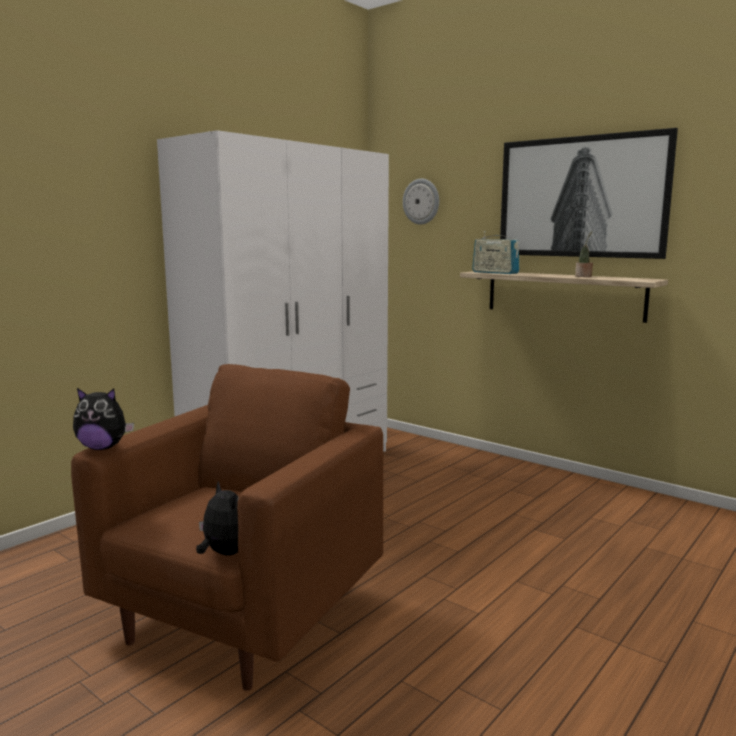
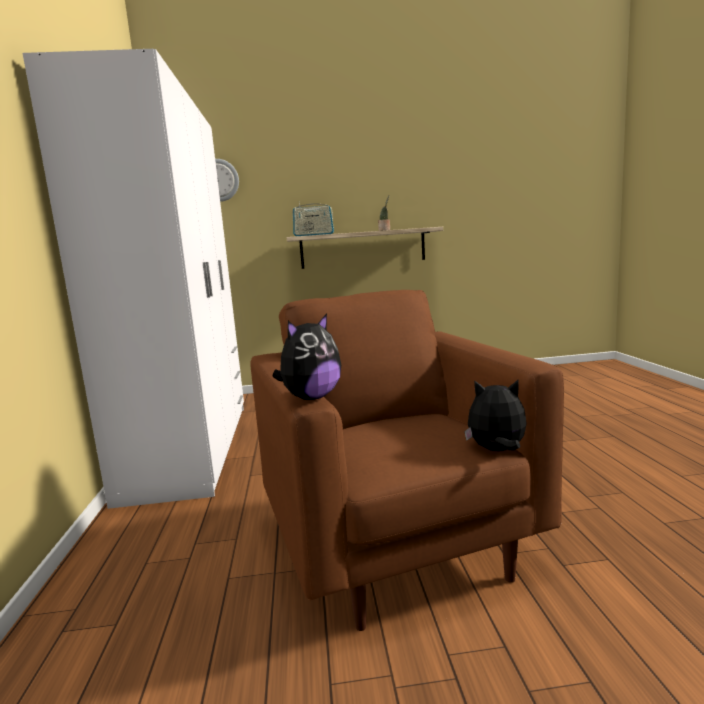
camera: 45 degrees left, 0 degrees up
(581, 197) = (367, 172): picture -> none

